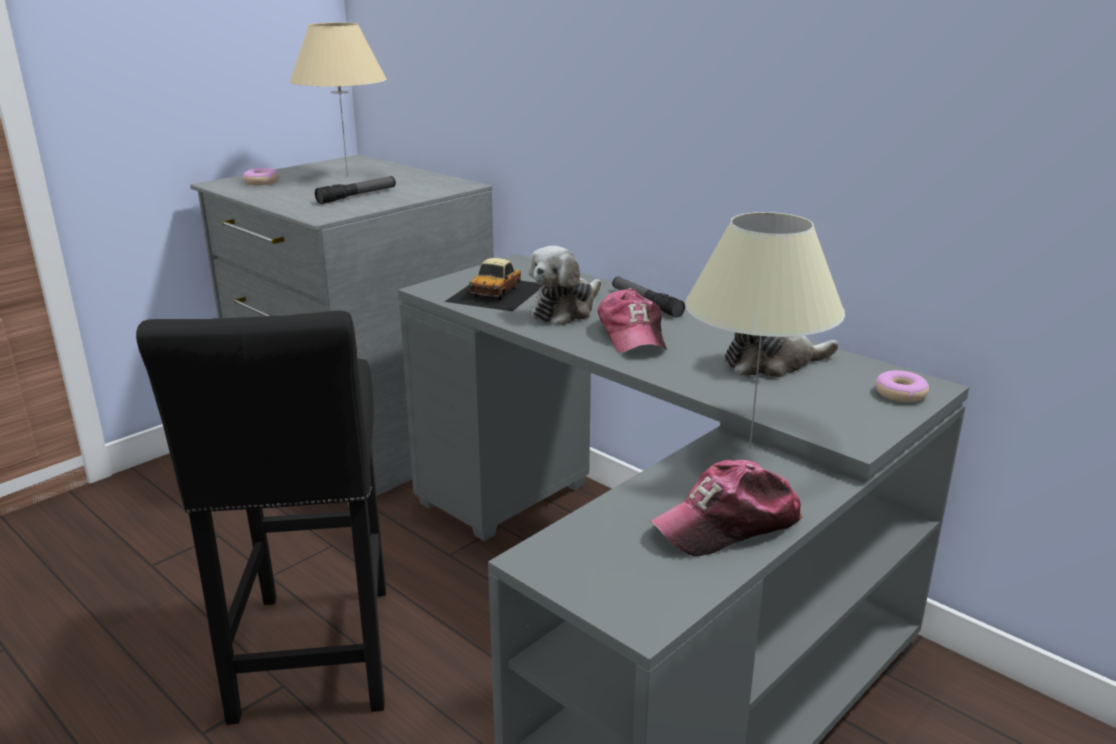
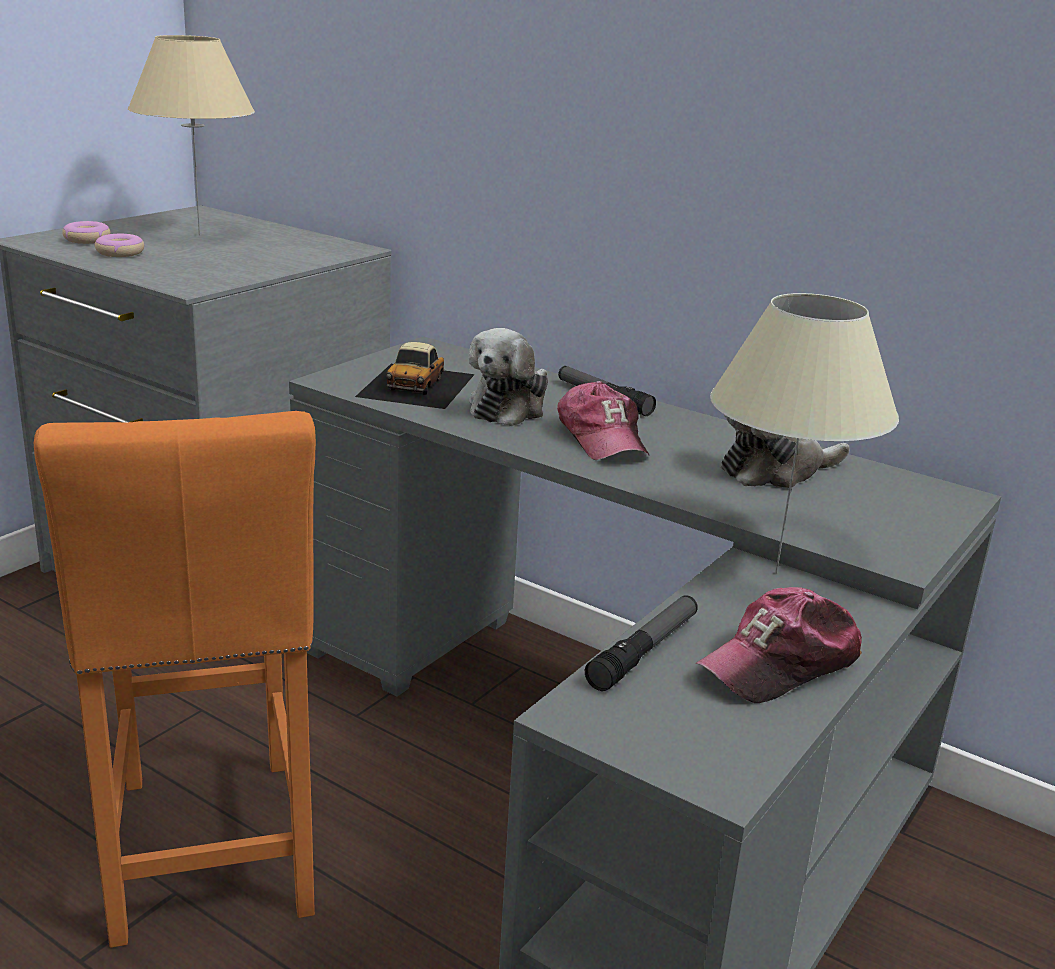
camera: 10 degrees left, 0 degrees up
(314, 660) = (209, 857): black stool -> orange stool
(357, 196) = (225, 260): flashlight -> flashlight (644, 651)
(900, 393) = (930, 505): donut -> donut (120, 253)

